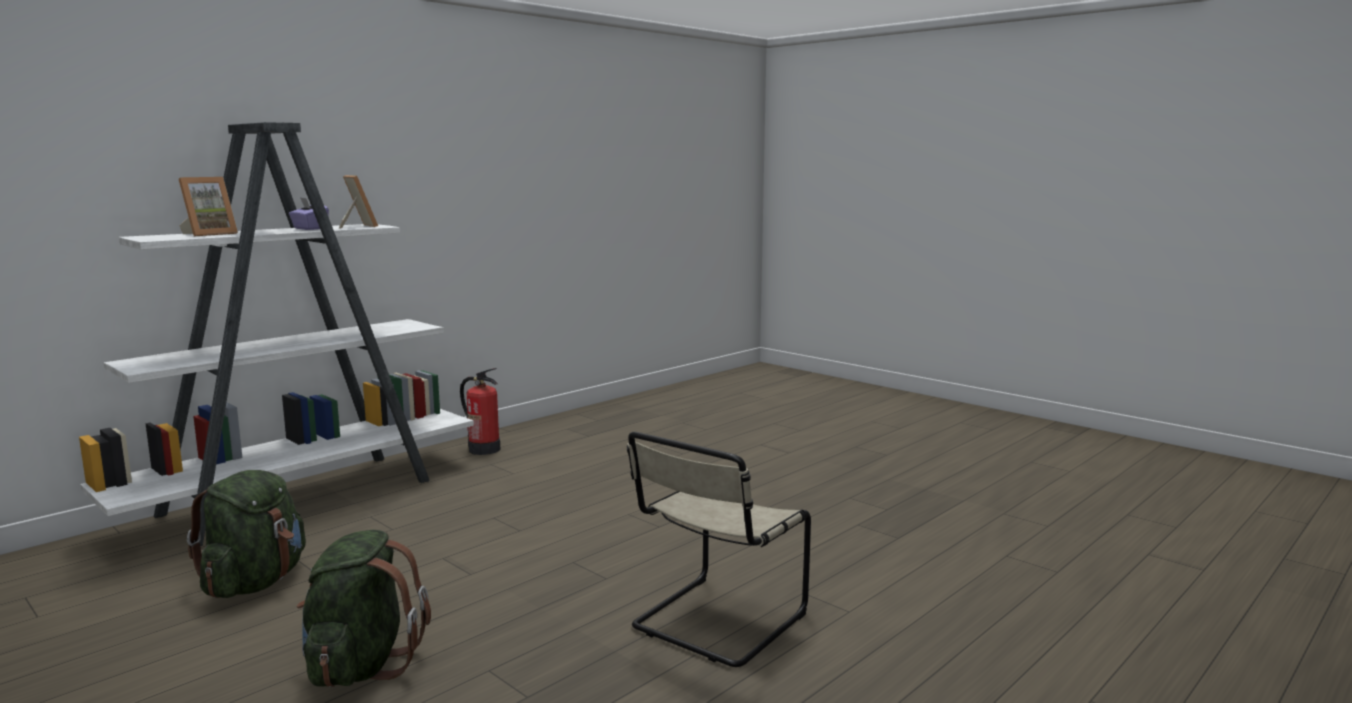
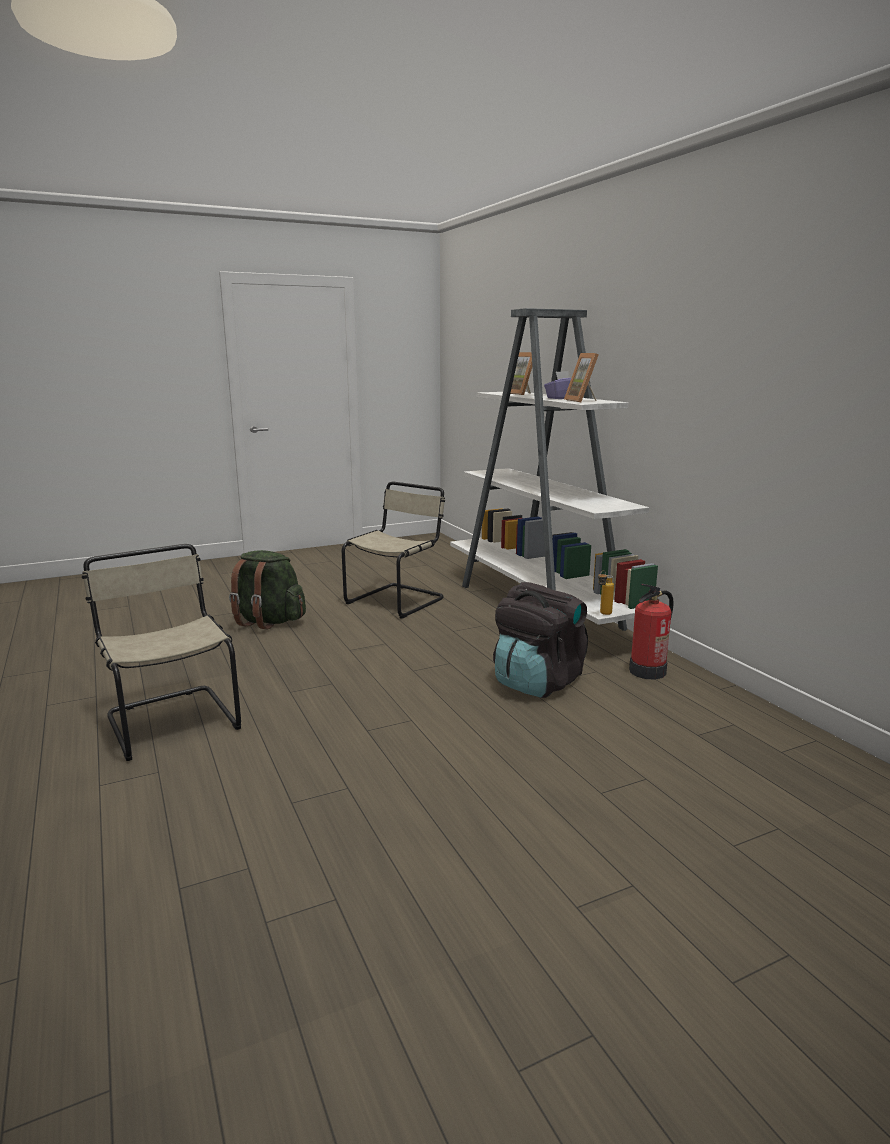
camera: 110 degrees right, 5 degrees up
(255, 582) = (397, 600): green backpack -> beige chair
(357, 226) = (583, 401): picture frame -> picture frame turned 90 degrees clockwise
(460, 419) = (603, 614): none -> bottle
(524, 480) = (537, 682): none -> black backpack

